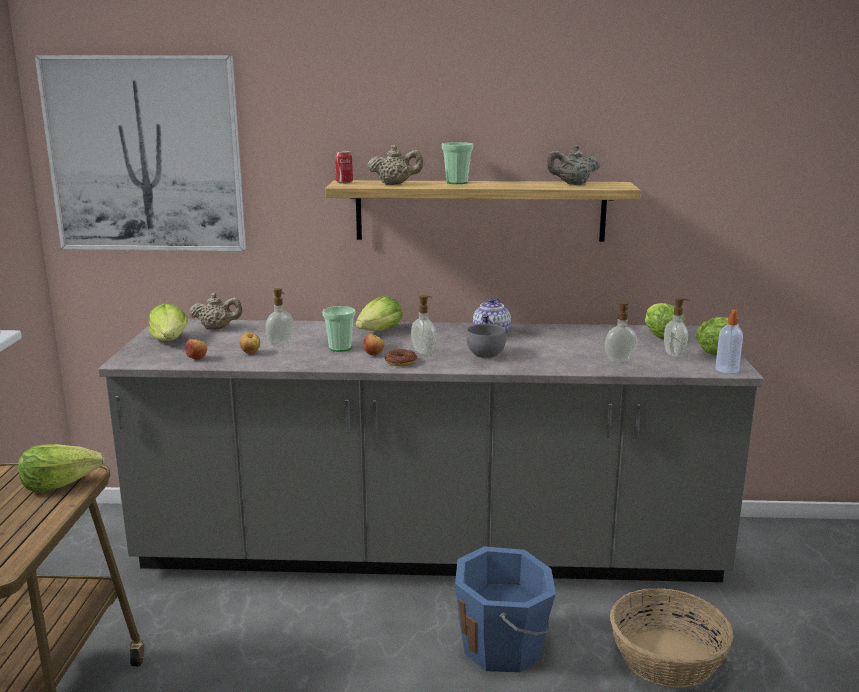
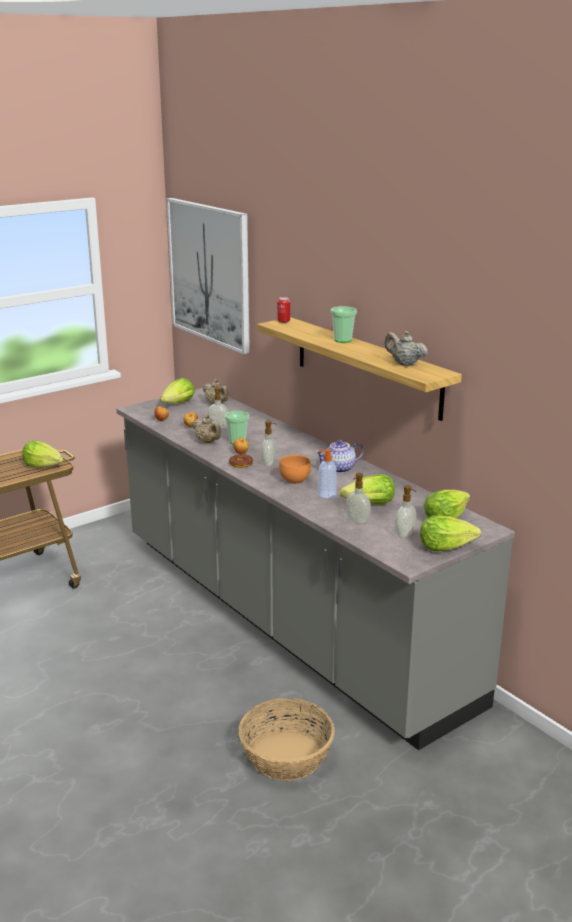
camera: 50 degrees right, 5 degrees up
(379, 332) = (285, 440): lettuce -> lettuce (369, 504)
(395, 184) = (302, 331): beige teapot -> beige teapot (208, 442)
(486, 355) = (294, 481): grey bowl -> orange bowl
(504, 647) = (220, 688): blue bucket -> none
(726, 370) = (402, 560): soap dispenser -> soap dispenser (326, 494)

